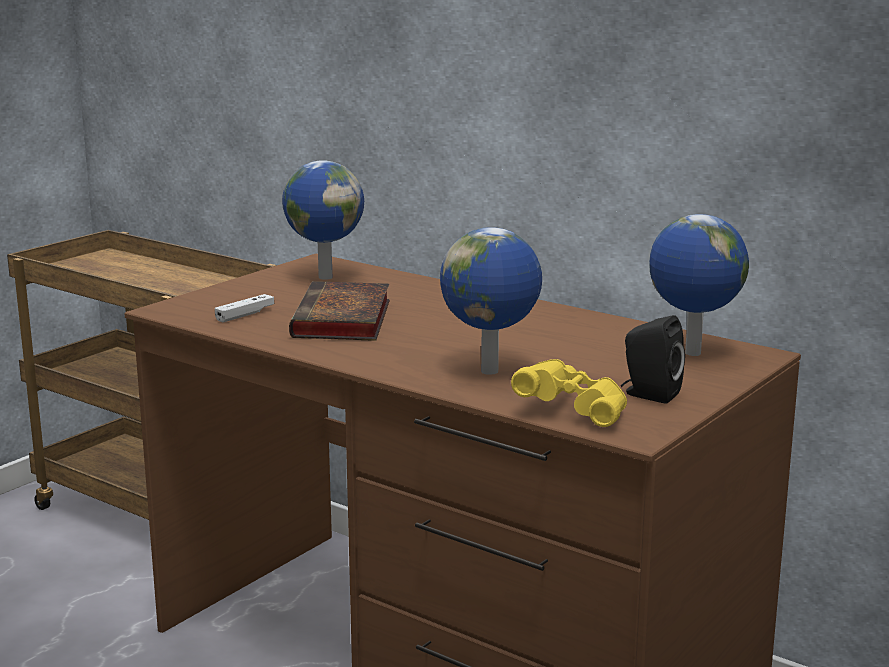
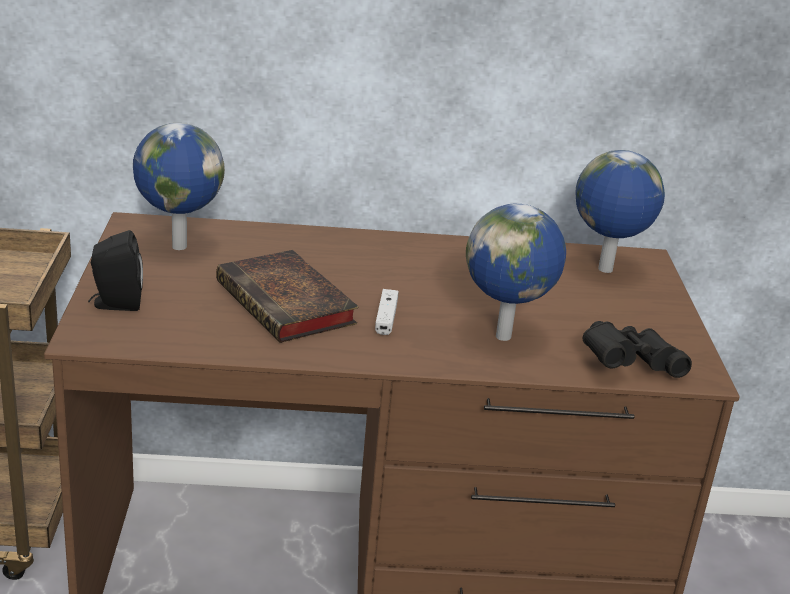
camera: 40 degrees left, 10 degrees up
(245, 315) = (183, 322): white game controller -> white game controller (386, 318)
(573, 411) = (628, 365): yellow binoculars -> black binoculars
(649, 394) = (645, 327): black speaker -> black speaker (115, 304)

